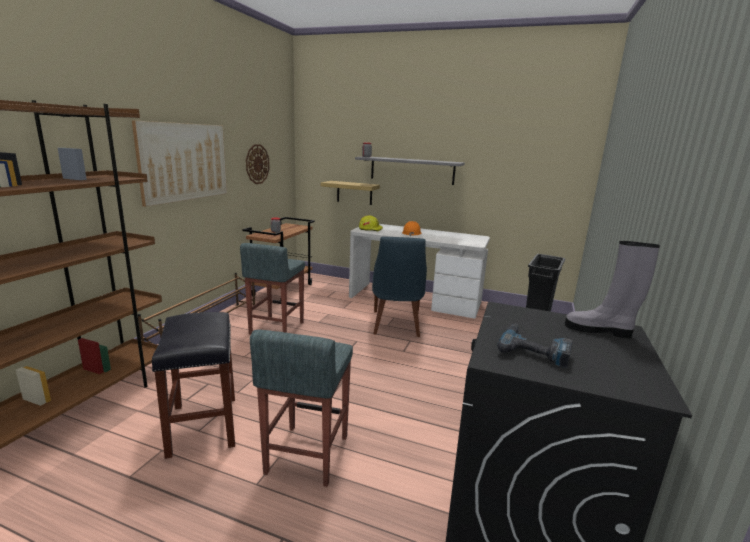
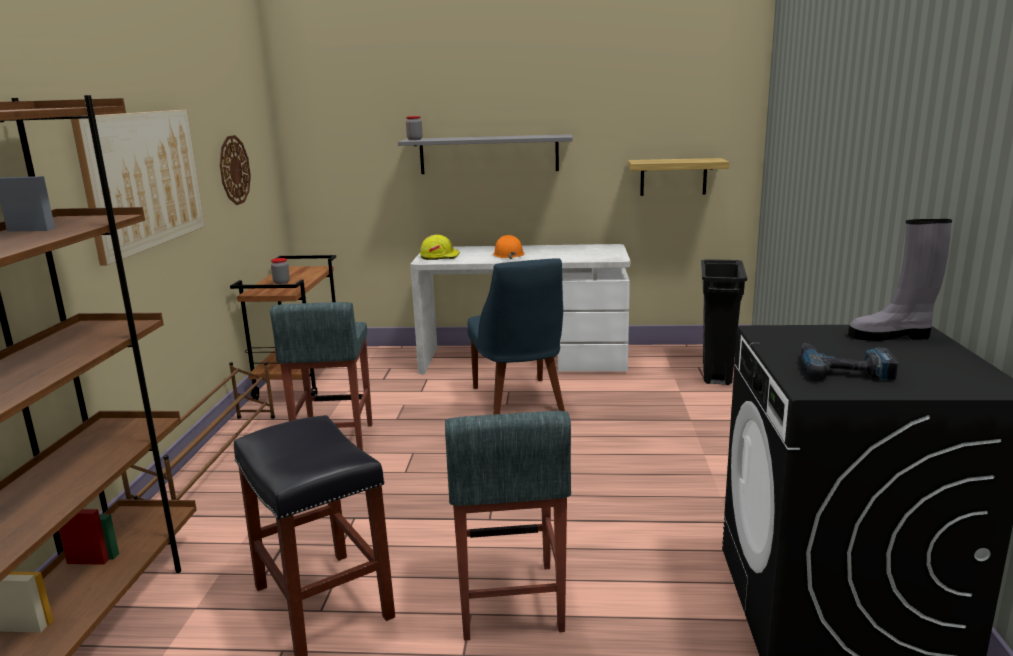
camera: 15 degrees left, 0 degrees up
(354, 193) = (394, 201): shelf -> shelf (673, 177)

